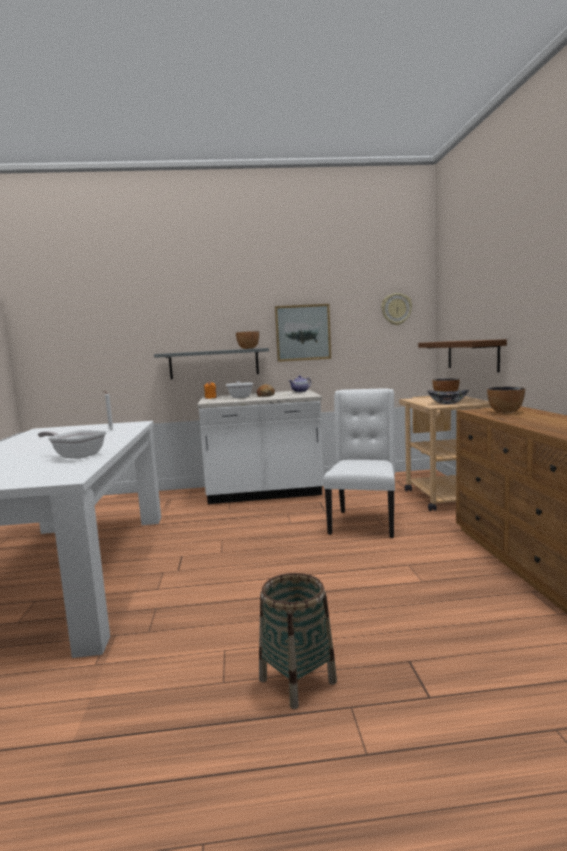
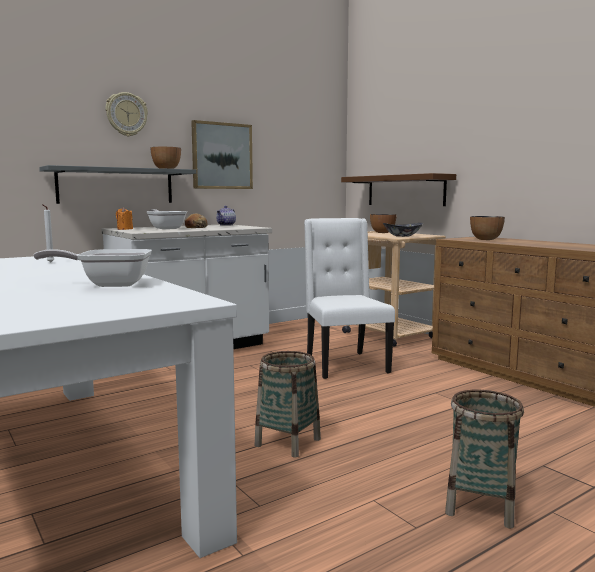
camera: 30 degrees left, 0 degrees up
(229, 586) = (288, 442): none -> basket
(396, 309) = (313, 140): wall clock -> wall clock (126, 114)

